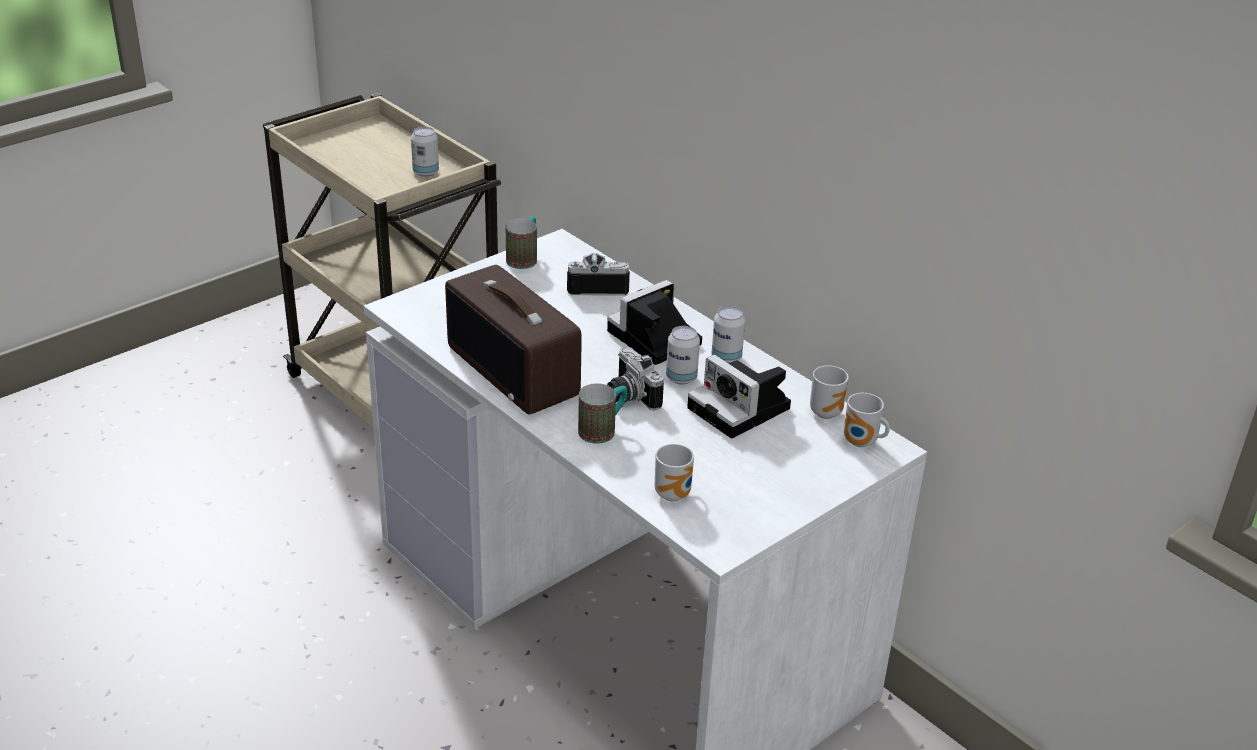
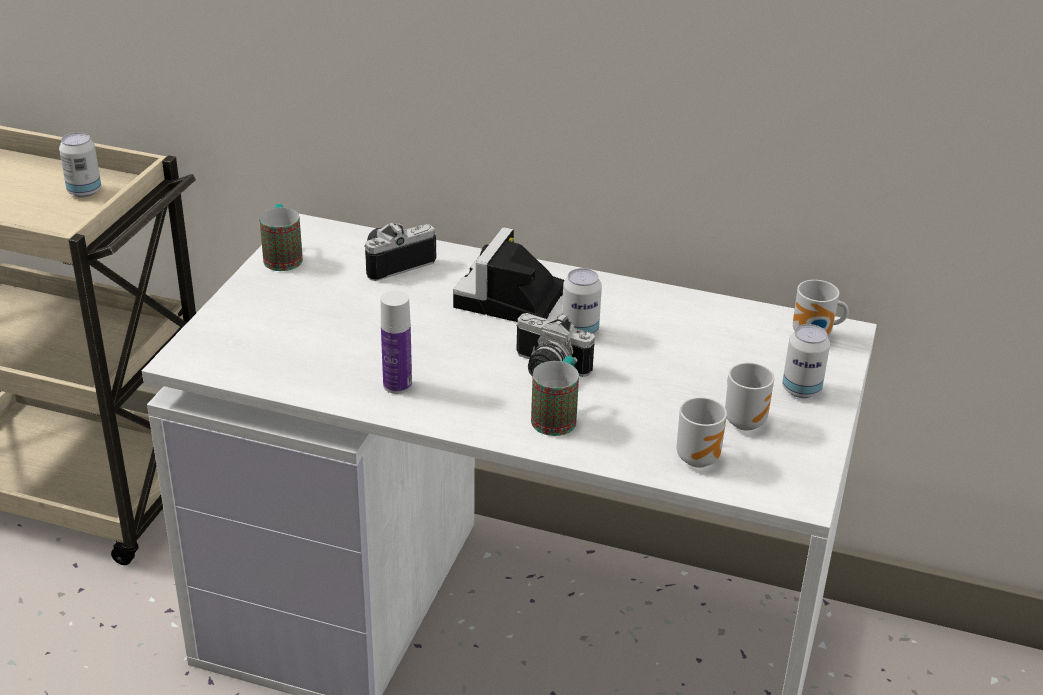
camera: 30 degrees left, 0 degrees up
(515, 371) = (397, 385): radio -> bottle
(726, 357) = (601, 295): can -> can (801, 390)
(742, 409) = (672, 343): camera -> none
(827, 412) = (751, 317): mug -> mug (744, 420)

